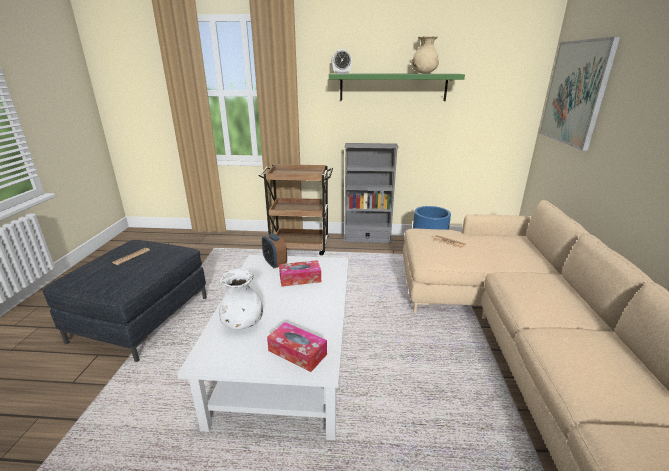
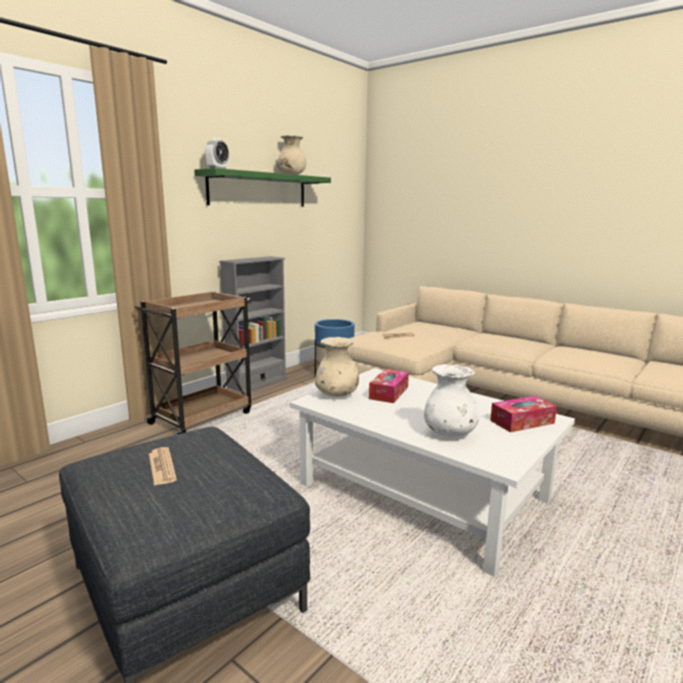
camera: 55 degrees left, 10 degrees down
(275, 263) = (336, 395): alarm clock -> beige vase
(575, 93) = (409, 195): picture -> none

